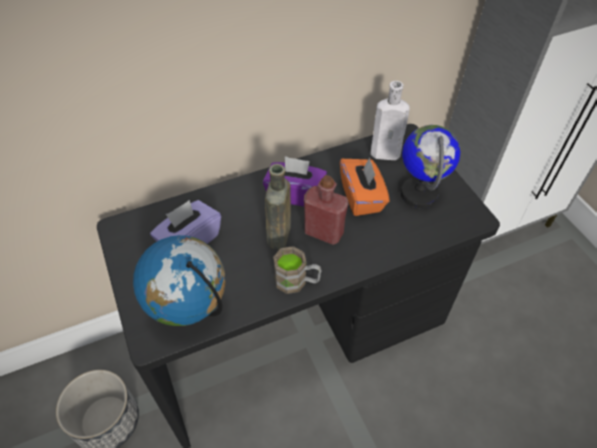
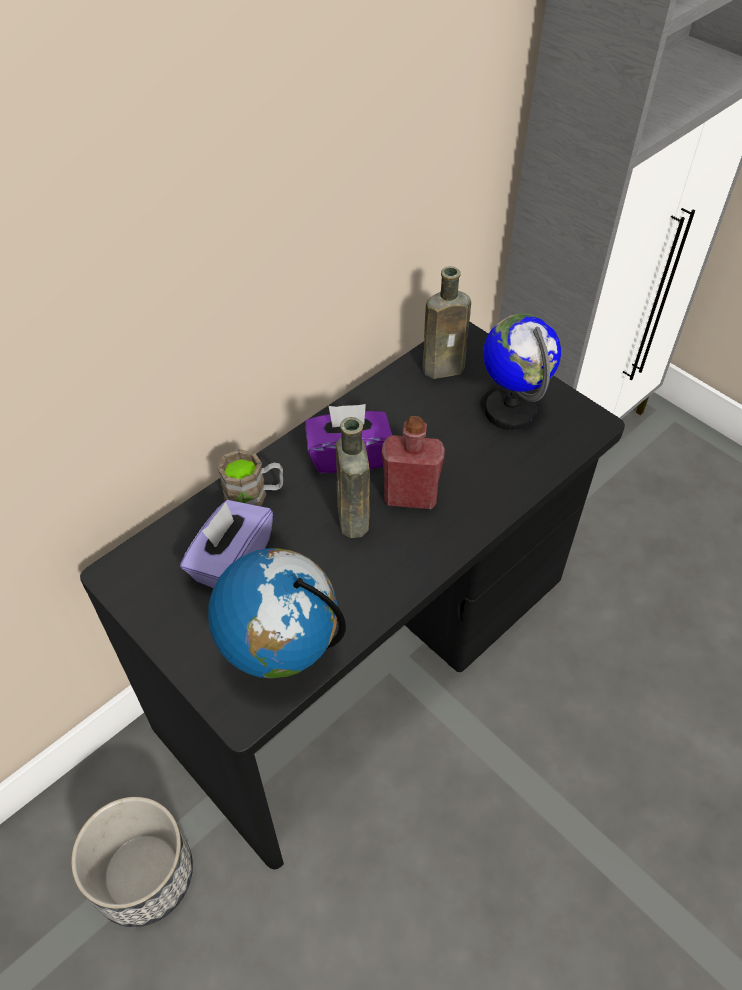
camera: 20 degrees left, 0 degrees up
(297, 281) = (405, 571): brown mug -> brown mug (254, 495)
(362, 197) = (439, 436): orange tissue box -> none
(387, 153) = (446, 368): white bottle -> brown bottle

